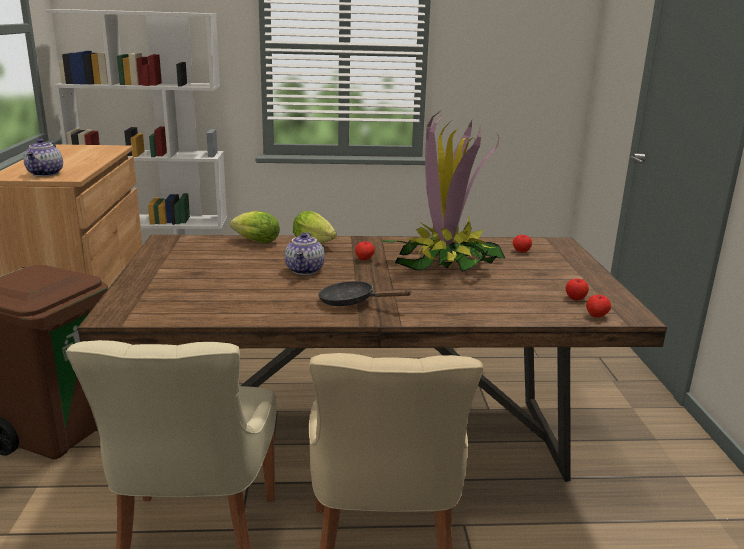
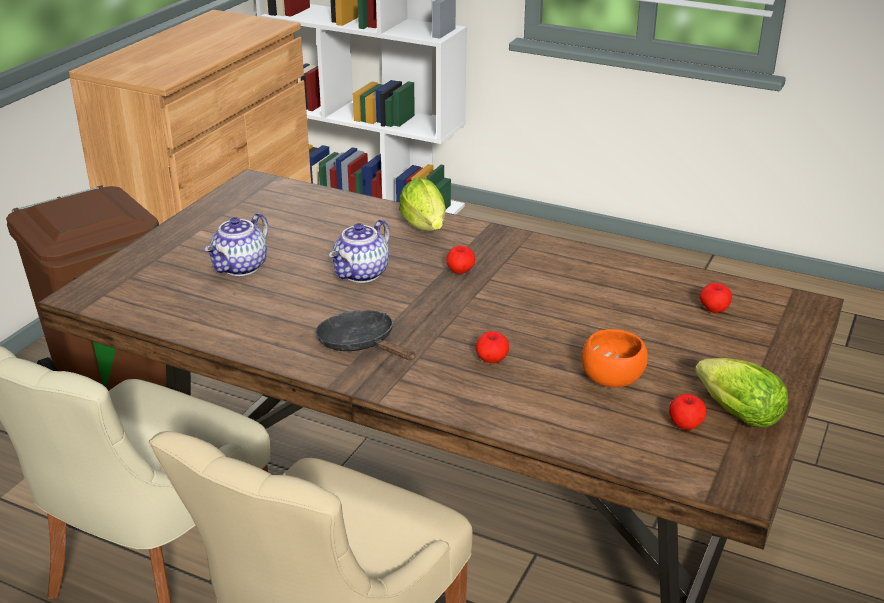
camera: 30 degrees right, 10 degrees up
(46, 174) = (143, 70): teapot -> teapot (241, 268)
(254, 241) = (353, 207): lettuce -> lettuce (733, 412)
(446, 263) = (568, 305): potted plant -> none
(514, 288) = (613, 379): none -> orange bowl
(596, 316) = (676, 467): apple -> apple (491, 360)

